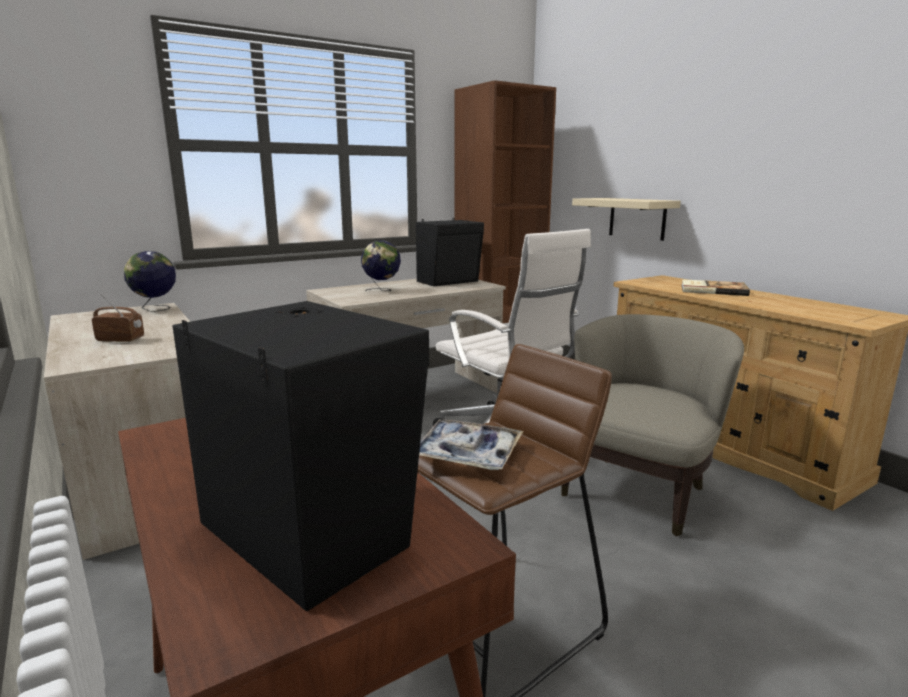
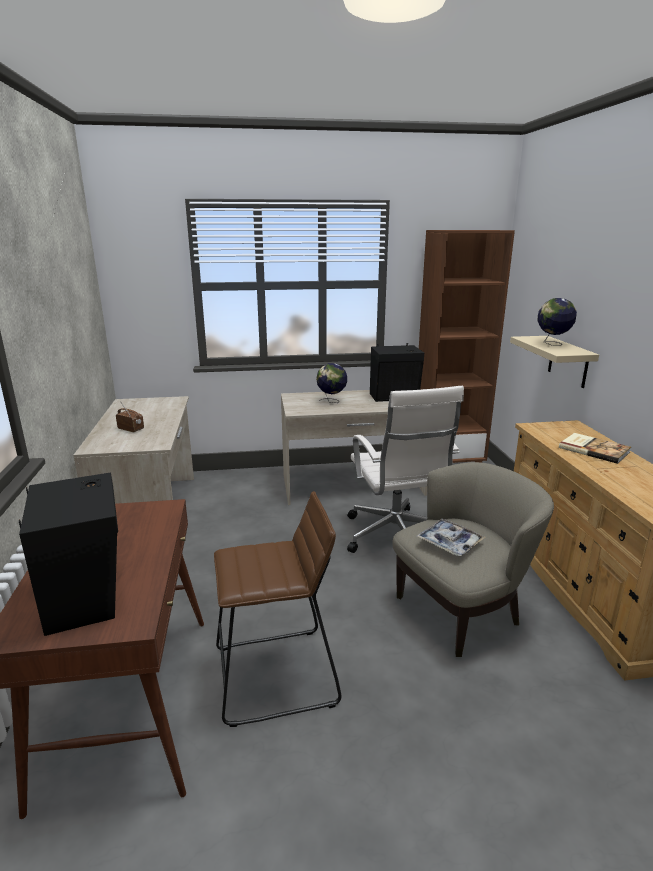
camera: 25 degrees right, 5 degrees up
(155, 309) = (172, 402): globe -> globe (552, 344)
(467, 454) = (244, 563): tray -> tray (450, 542)

